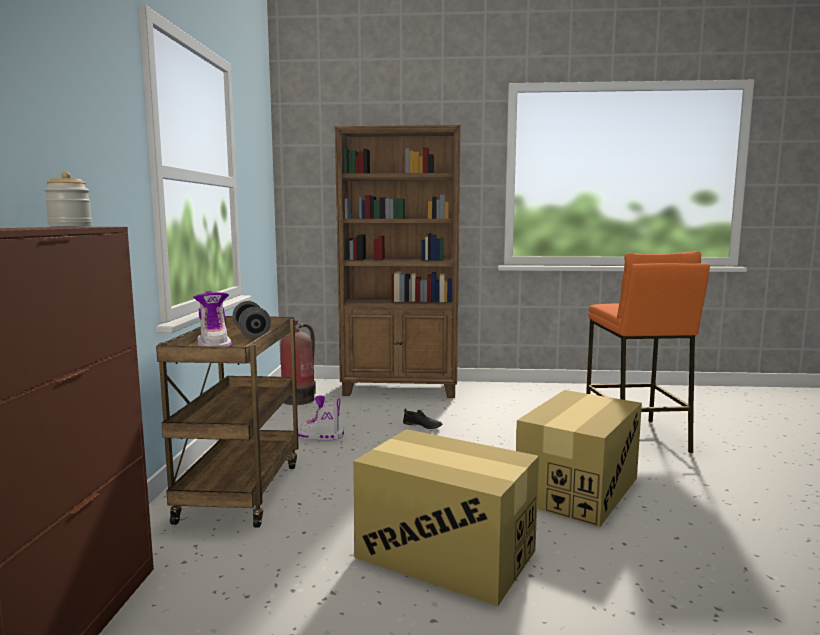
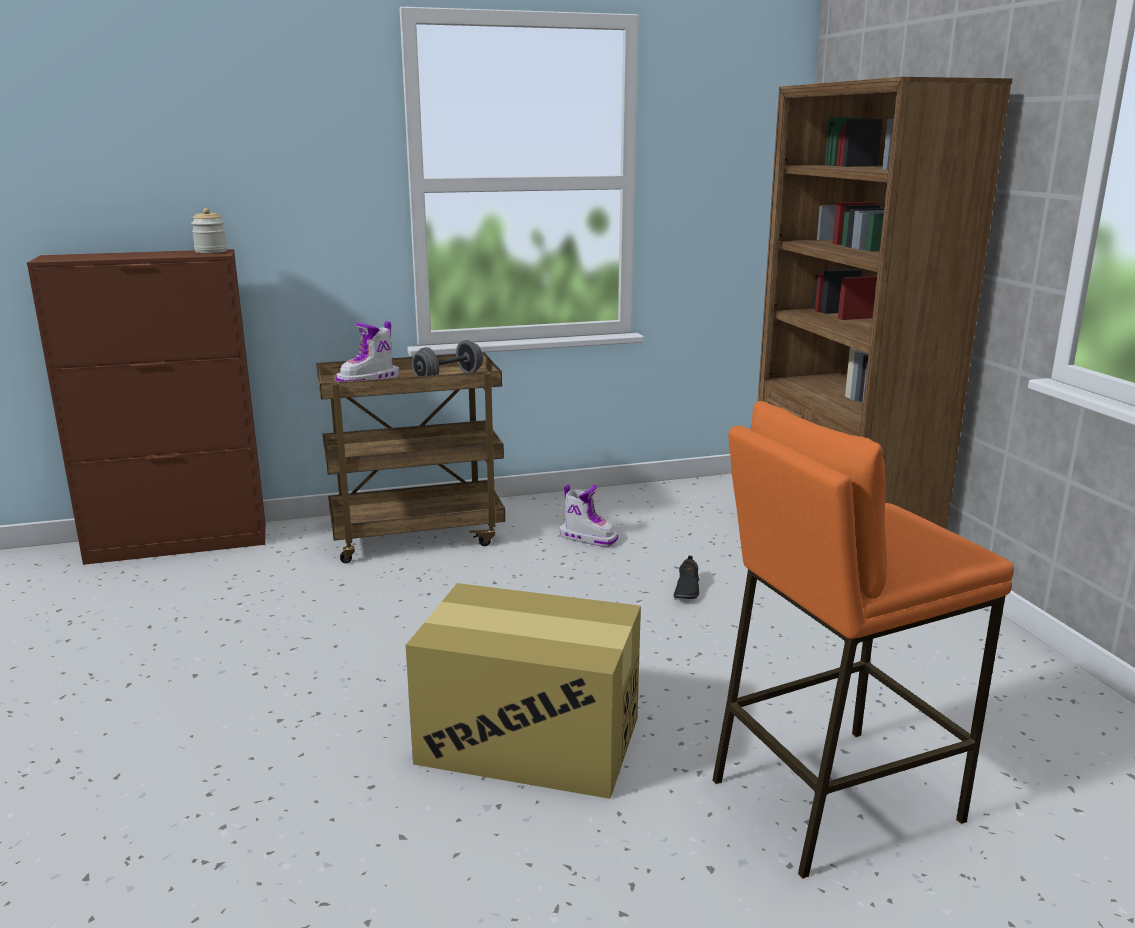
camera: 70 degrees right, 10 degrees up
(299, 399) = (709, 497): fire extinguisher -> none
(321, 436) = (588, 538): boot -> boot turned 135 degrees clockwise
(445, 554) = (315, 663): cardboard box -> none

